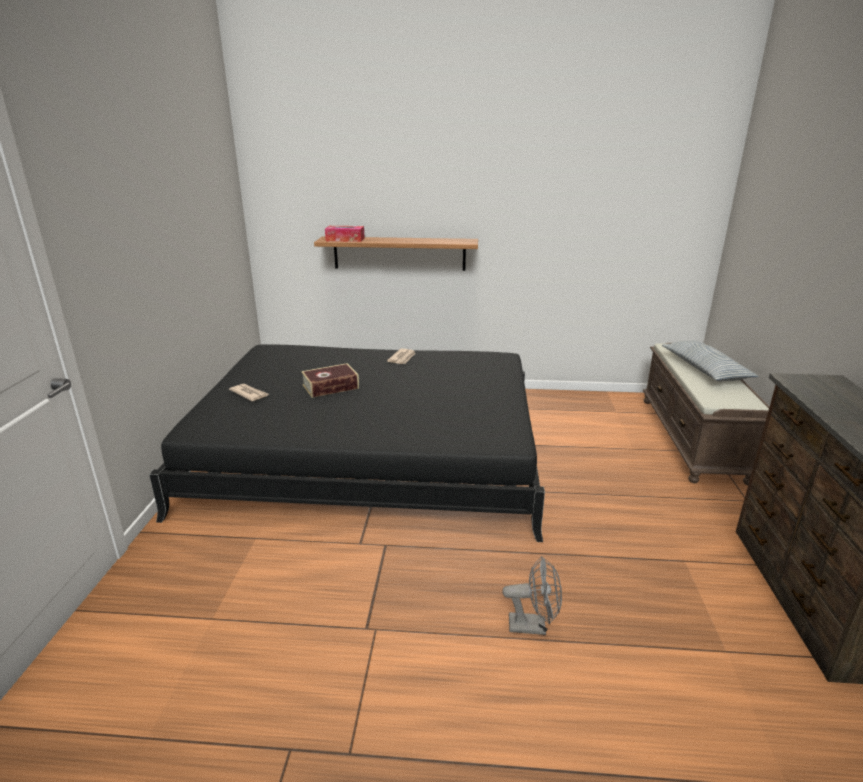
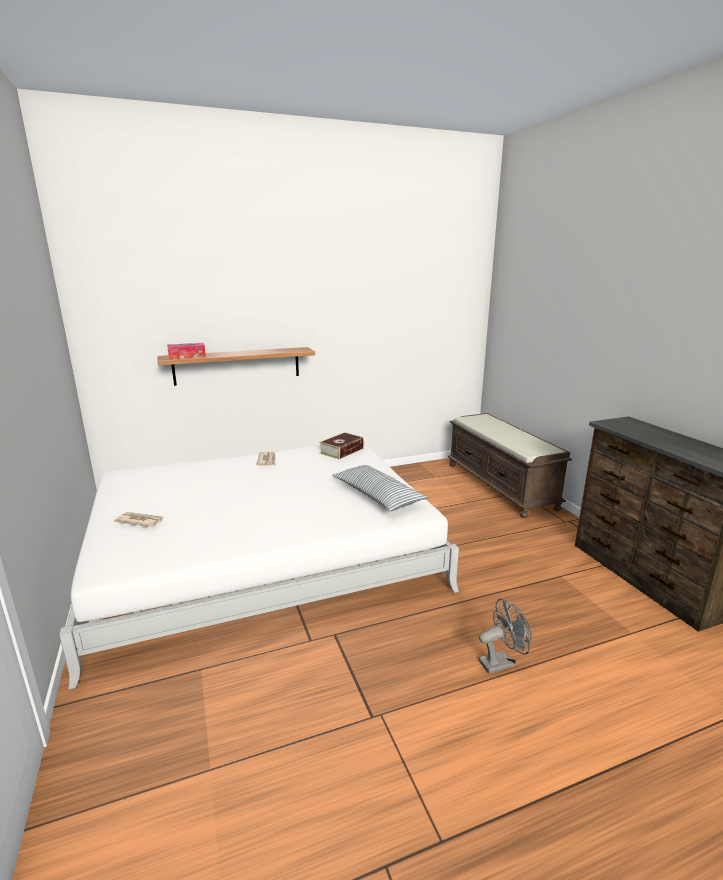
camera: 25 degrees left, 5 degrees down
(330, 387) = (222, 497): book -> book (342, 450)
(371, 455) = (263, 556): black bed -> white bed
(704, 370) = (503, 431): pillow -> pillow (377, 496)

